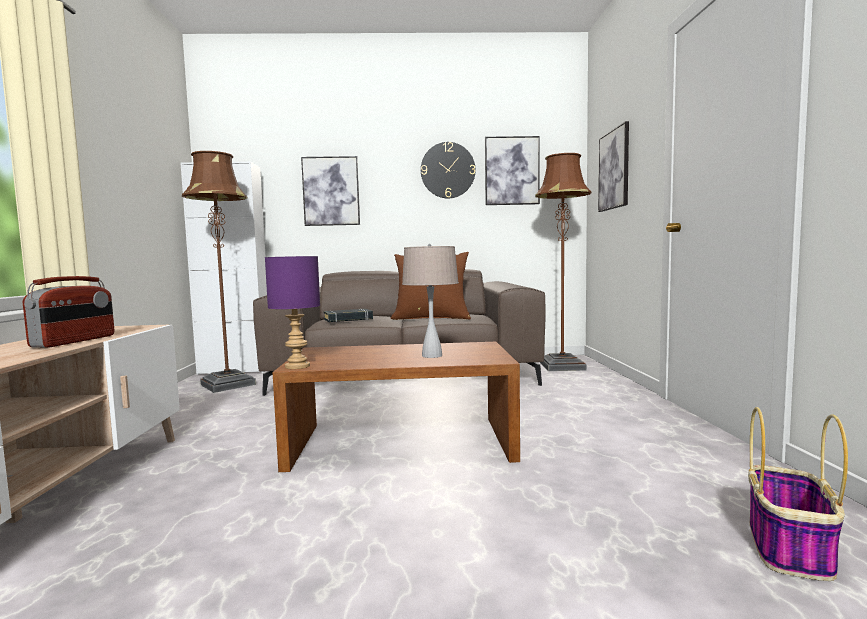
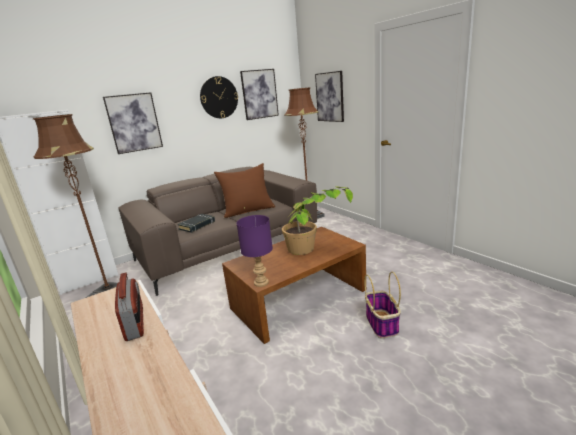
camera: 30 degrees left, 15 degrees up
(432, 355) = (314, 250): beige table lamp -> potted plant
(790, 548) = (486, 294): basket -> basket (382, 324)

